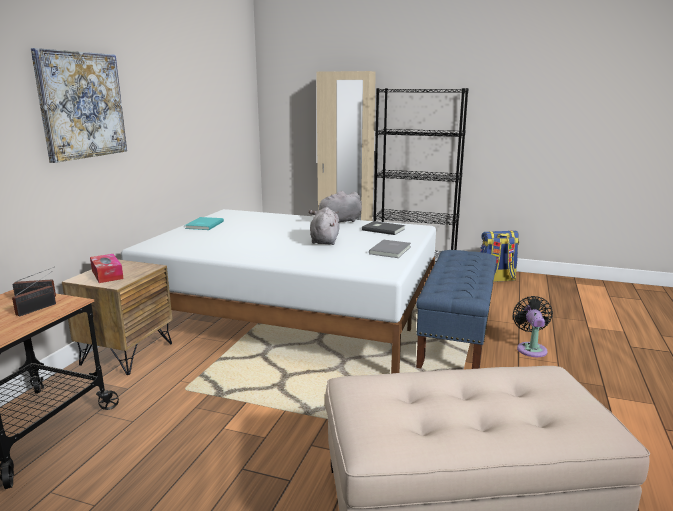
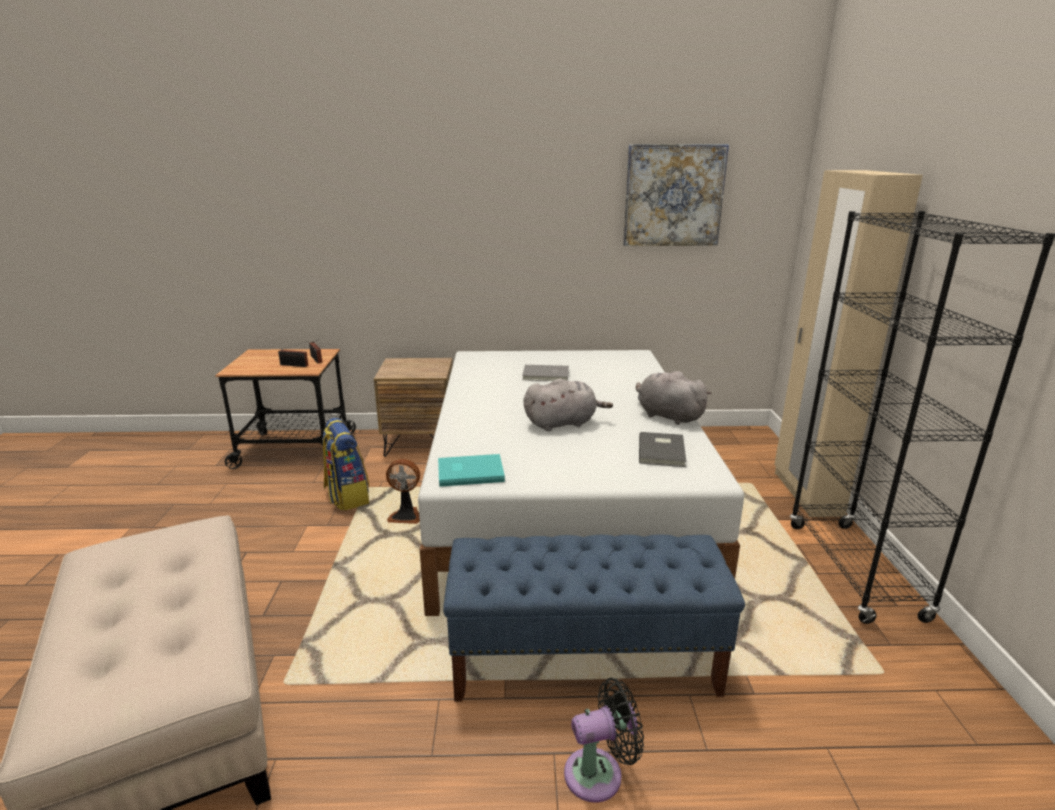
camera: 70 degrees right, 5 degrees up
(82, 105) = (436, 207): picture -> picture (673, 195)
(107, 274) = (408, 366): tissue box -> none
(203, 225) = (567, 357): turquoise book -> turquoise book (469, 472)
(256, 374) = (406, 516): none -> fan
(391, 250) = (553, 471): grey book -> grey book (546, 375)
(496, 279) = (933, 697): backpack -> backpack (347, 496)

